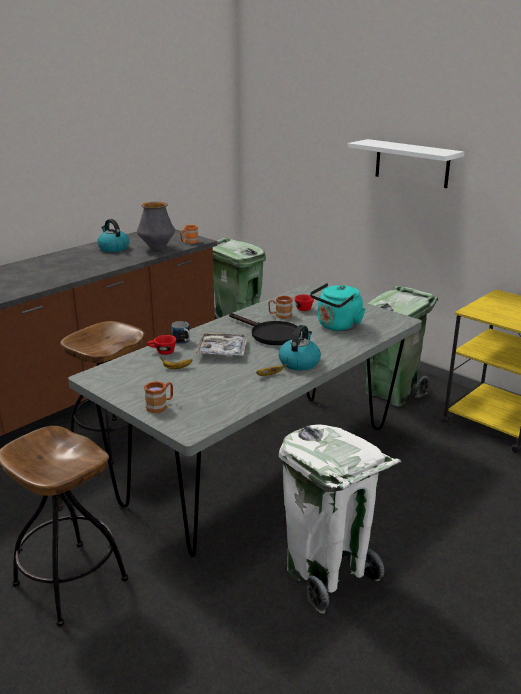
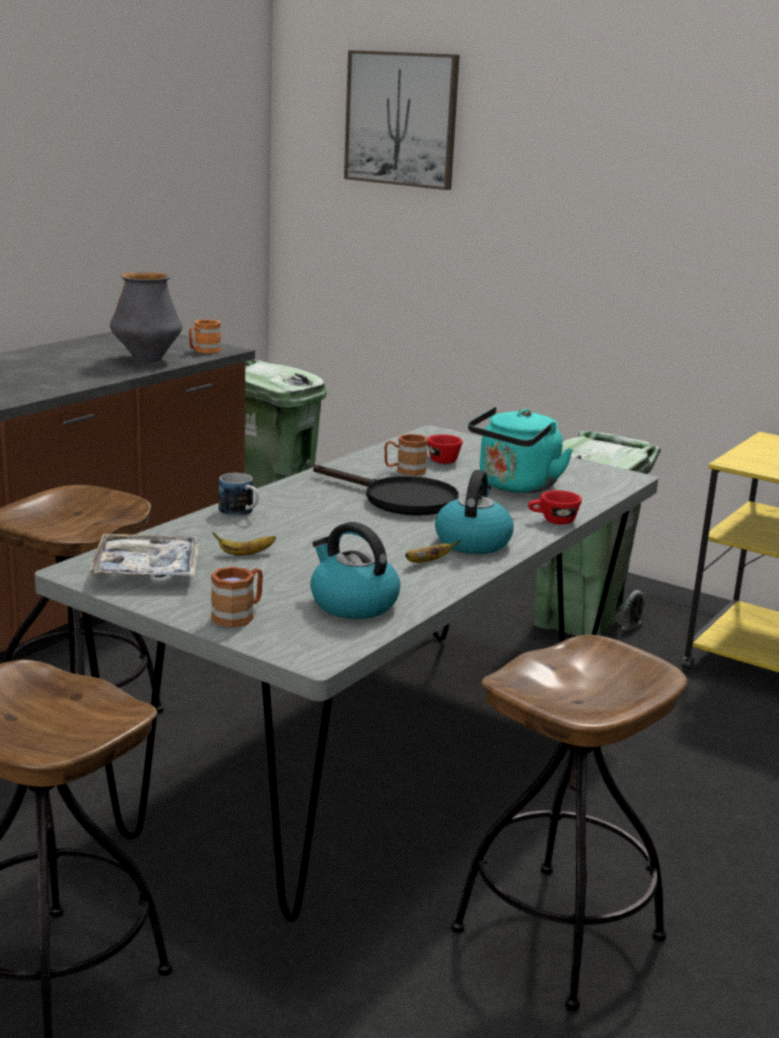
camera: 10 degrees left, 5 degrees down
(113, 248) = (62, 358): kettle -> kettle (352, 603)
(162, 352) = (207, 529): red cup -> red cup (553, 521)
(222, 350) = (321, 525): tray -> tray (147, 569)
(304, 106) = (401, 119): none -> picture
(327, 573) = (557, 934): white trash can -> brown stool
(412, 163) = (605, 215): white shelf -> none

